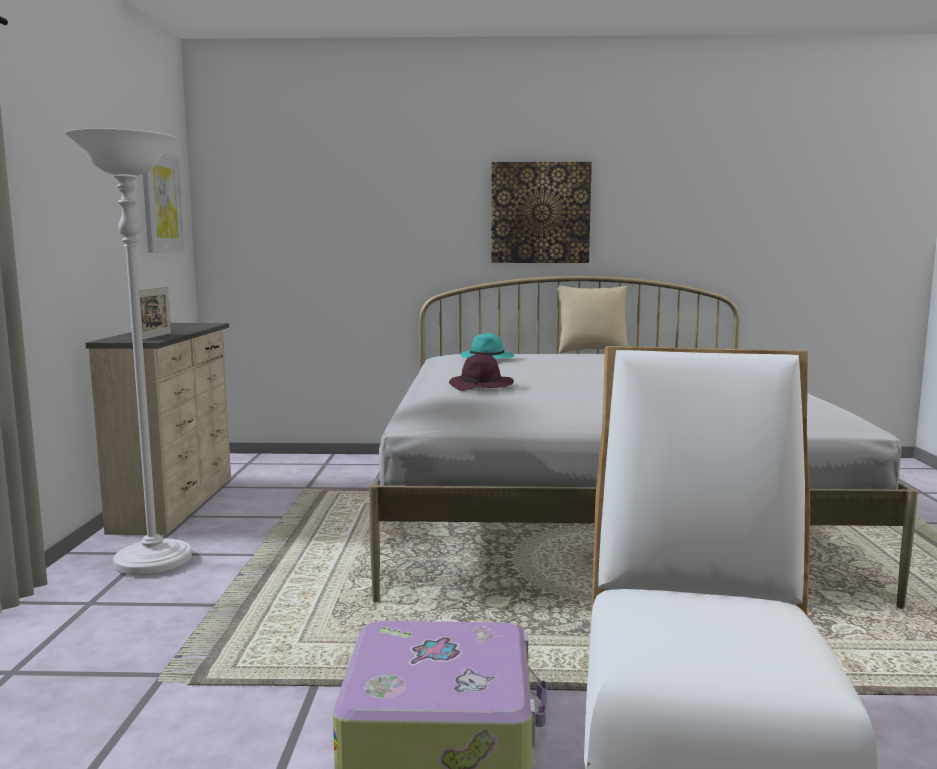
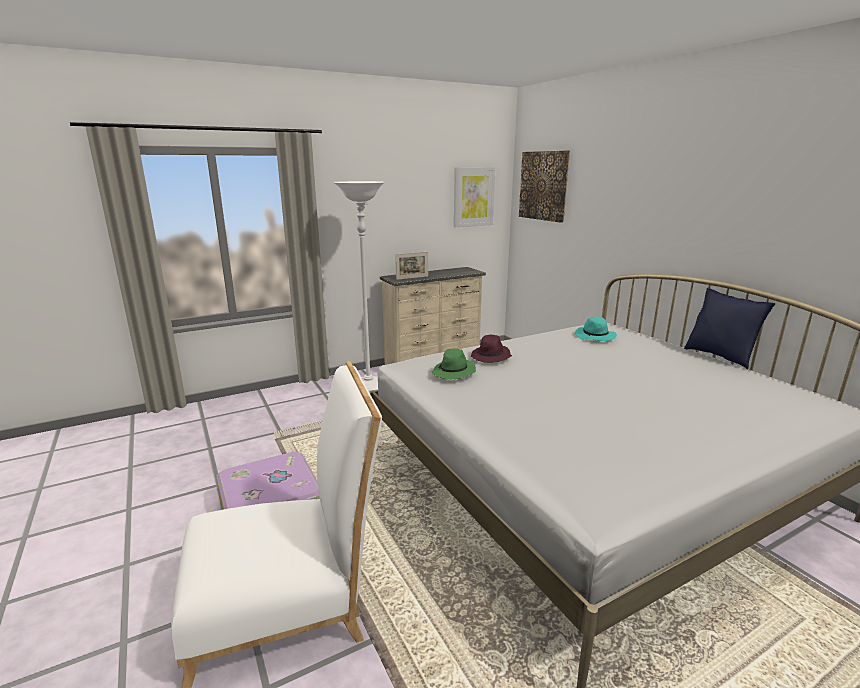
camera: 60 degrees right, 10 degrees up
(506, 402) = (454, 373): none -> green hat
(540, 213) = (710, 218): picture -> picture (543, 186)
(592, 352) = (719, 356): beige pillow -> blue pillow

